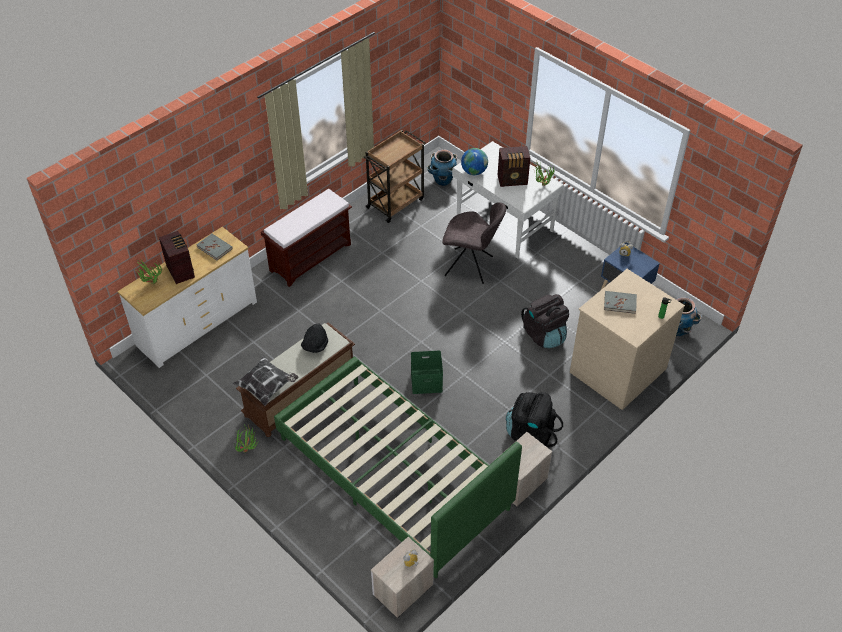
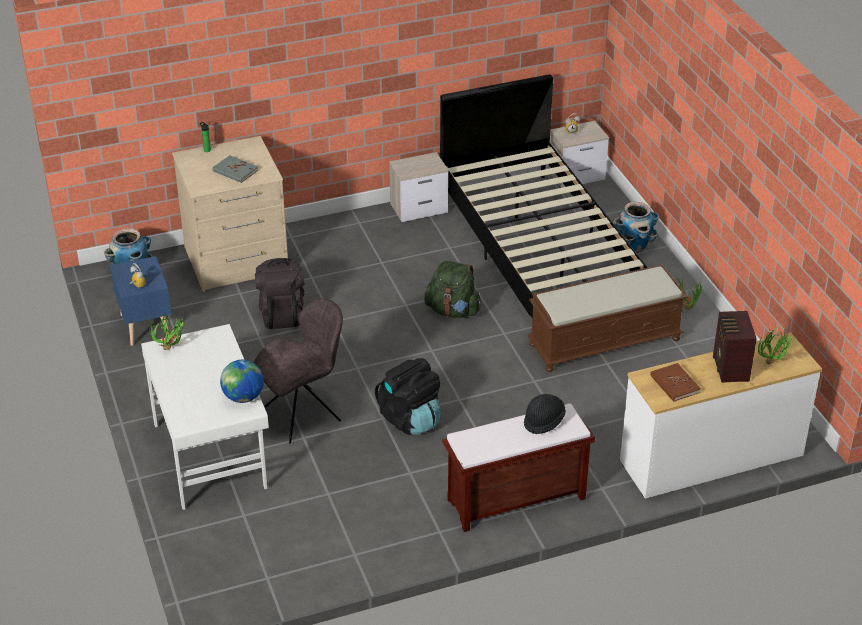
camera: 155 degrees left, 10 degrees down
(214, 248) = (674, 384): grey book -> brown book
(267, 387) = (652, 279): pillow -> none
(315, 346) = (578, 301): black hat -> black hat (543, 421)
(393, 473) = (538, 248): green bed -> black bed
(396, 203) = (339, 543): brown cart -> none
(426, 382) = (453, 311): green storage box -> green backpack
(443, 181) = (239, 555): planter -> planter (633, 247)
(471, 266) = (303, 414): grey chair -> grey chair turned 105 degrees clockwise
(513, 180) = (201, 368): radio -> none
(530, 434) = (376, 238): black backpack -> black backpack (410, 419)

